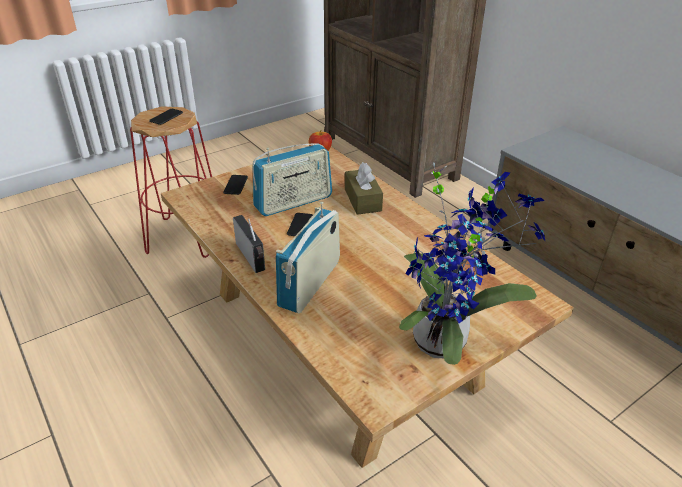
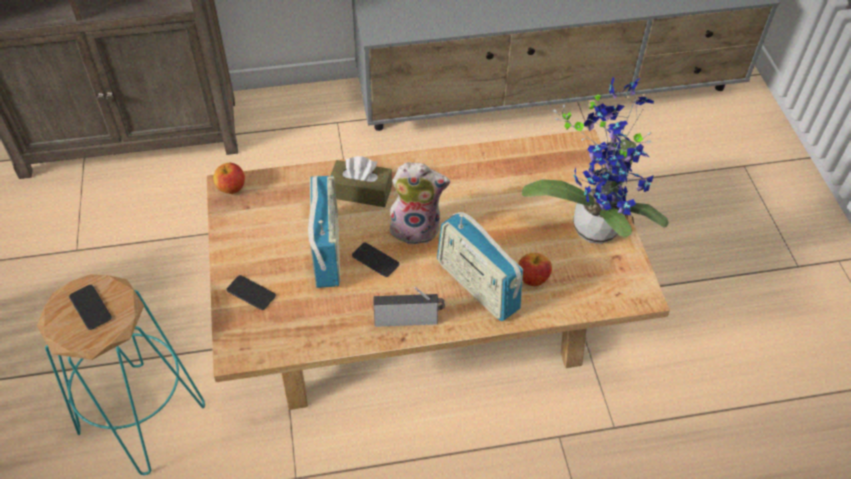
camera: 65 degrees left, 15 degrees up
(186, 237) = (143, 417): red stool -> turquoise stool
(341, 314) = (532, 279): none -> apple
(348, 235) = (416, 228): none -> plush toy

